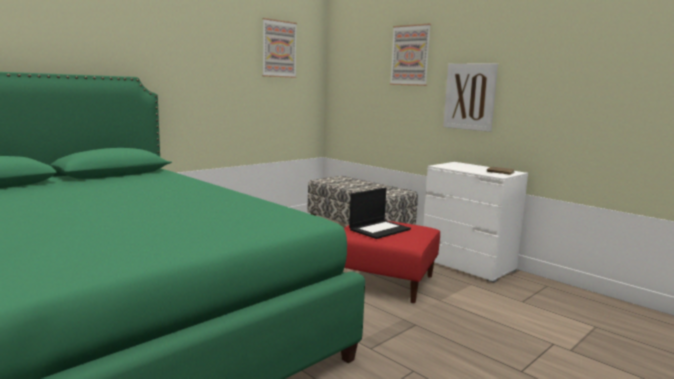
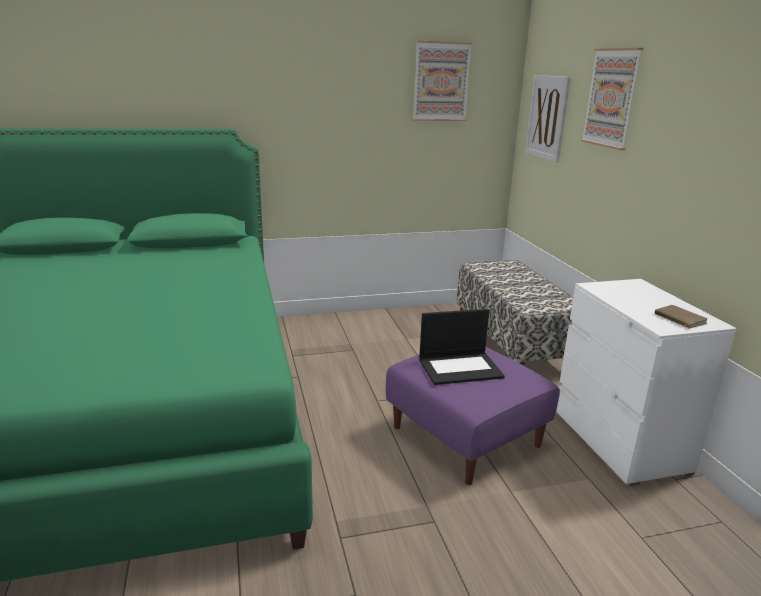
camera: 30 degrees right, 10 degrees up
(384, 281) = (465, 436): red ottoman -> purple ottoman
(470, 96) = (677, 179): picture -> picture (547, 117)

